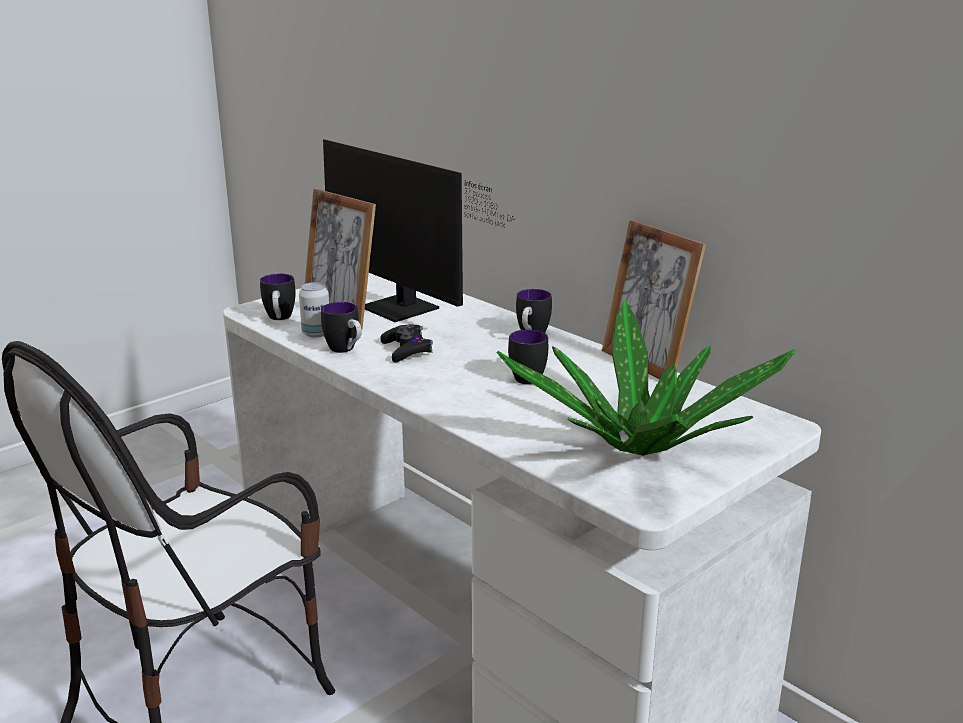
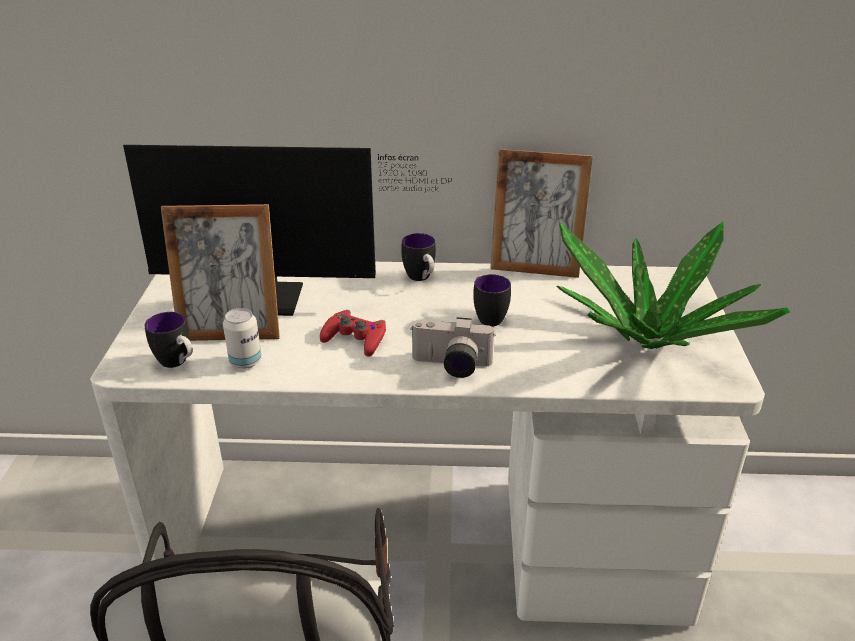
camera: 45 degrees left, 10 degrees up
(346, 350) = (306, 366): mug -> none
(406, 349) = (355, 338): black game controller -> red game controller
(436, 391) = (450, 366): none -> camera

